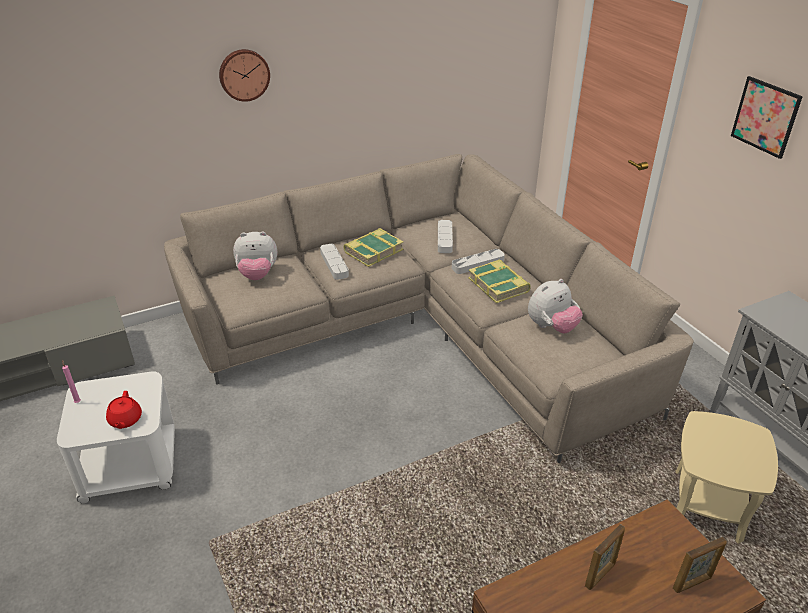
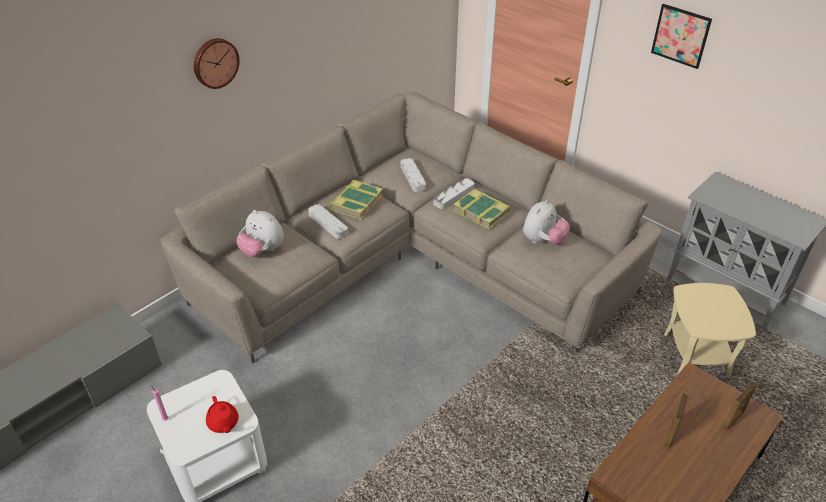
camera: 20 degrees left, 5 degrees up
(257, 275) = (263, 251): plush toy -> plush toy turned 60 degrees clockwise

